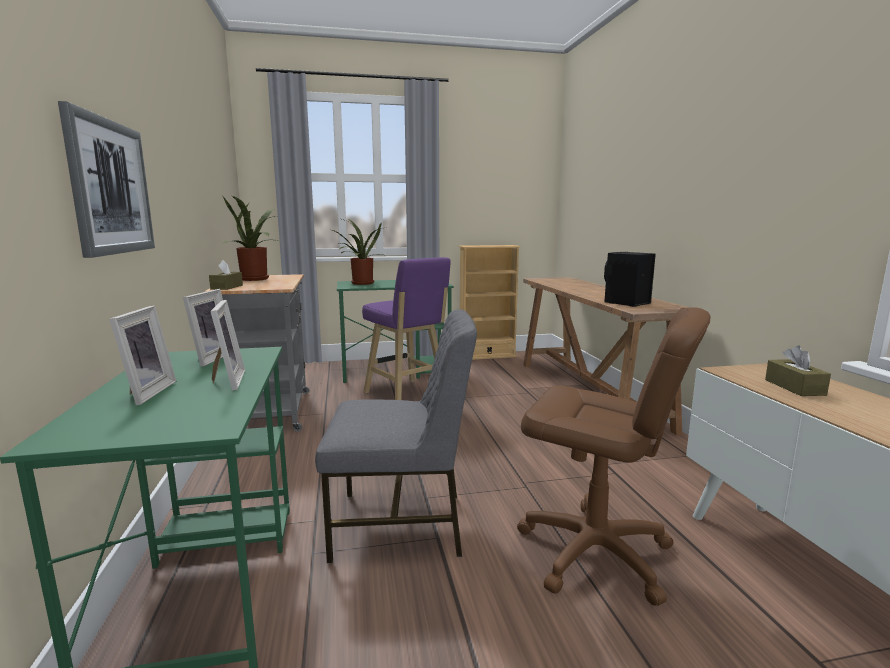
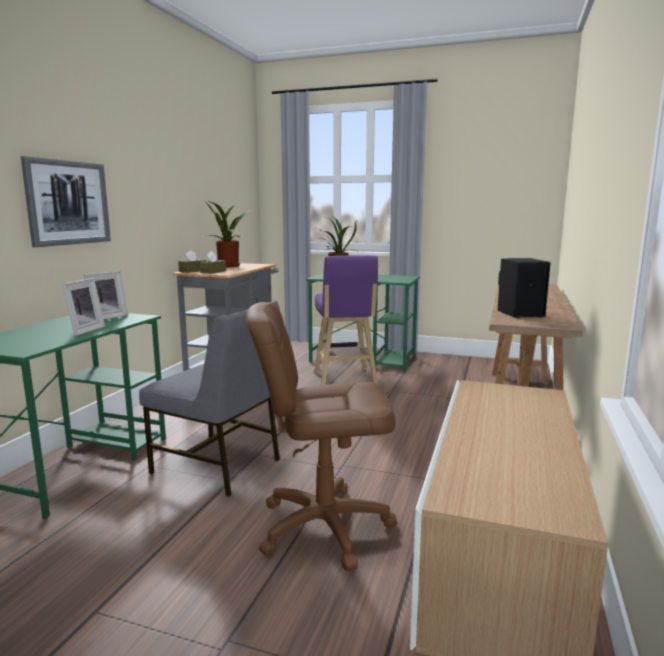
camera: 30 degrees right, 0 degrees up
(144, 393) = (37, 330): picture frame -> none
(487, 356) = (467, 359): beige bookcase -> none
(595, 553) = (324, 526): brown office chair -> brown office chair turned 120 degrees clockwise
(794, 387) = (501, 410): brown tissue box -> brown tissue box (213, 272)

